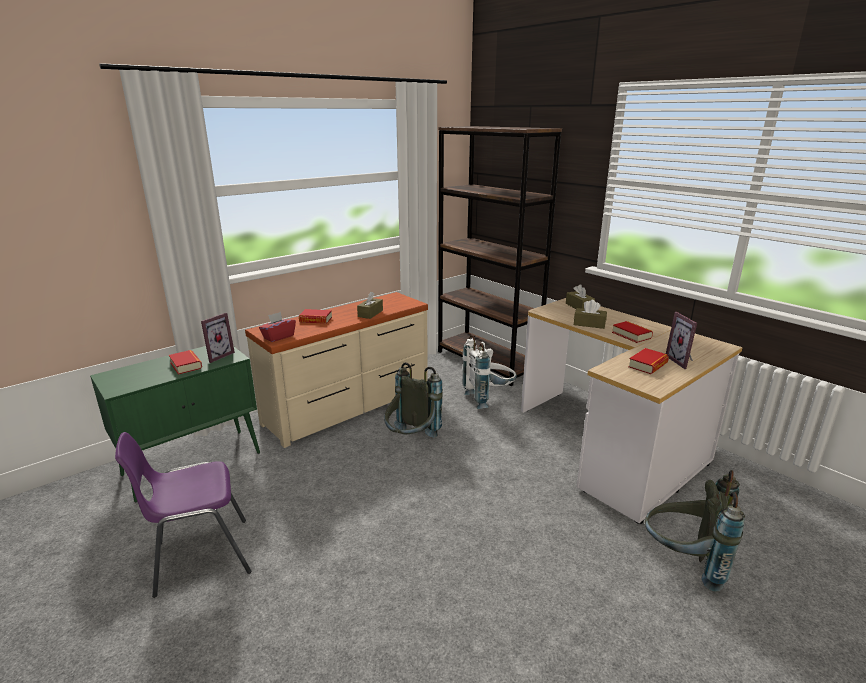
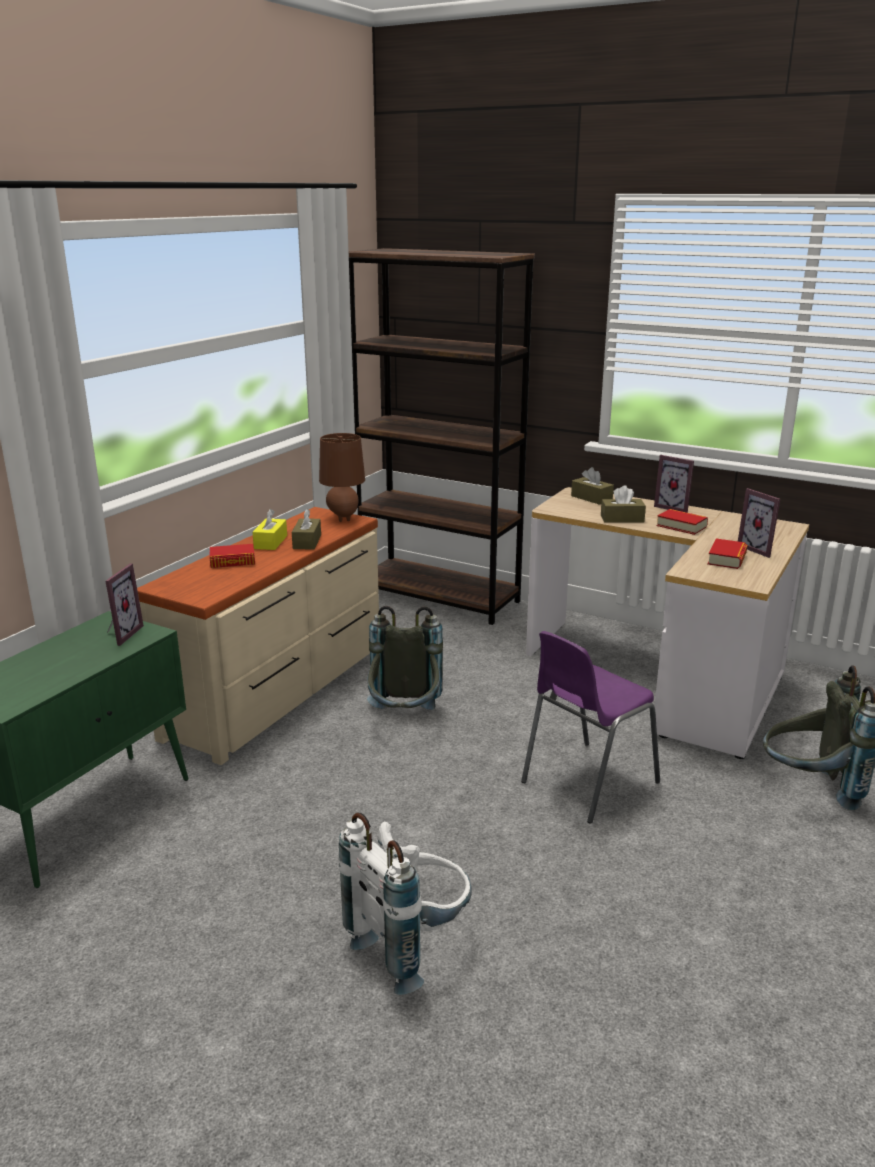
camera: 20 degrees left, 0 degrees up
(186, 365) = (83, 655): book -> none
(200, 557) = (207, 931): purple chair -> purple chair (586, 783)
(278, 337) = (200, 593): red tissue box -> none
(349, 311) = (270, 542): none -> yellow tissue box
(406, 301) = (343, 518): none -> brown table lamp
(489, 399) = (473, 646): white backpack -> white backpack (411, 945)
(637, 320) = (674, 507): none -> picture frame

